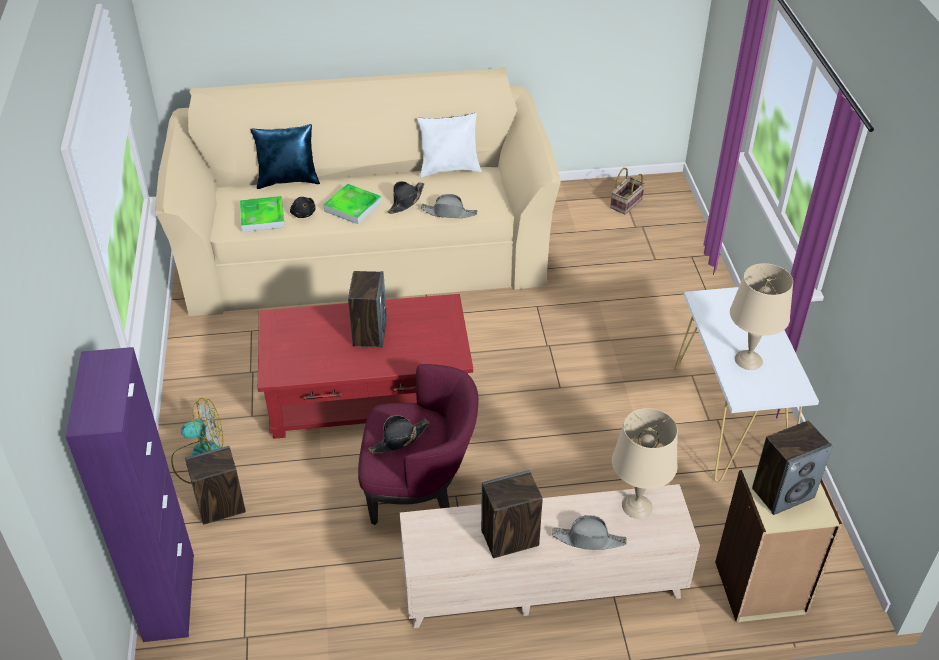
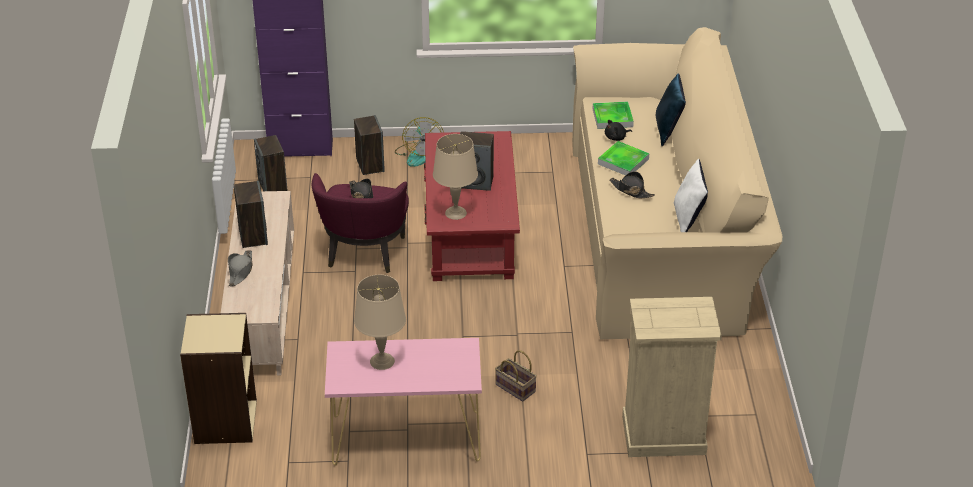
camera: 95 degrees right, 5 degrees down
(449, 213) = (615, 215): grey hat -> none
(626, 204) = (739, 414): basket -> basket (514, 388)
(636, 506) = (263, 297): beige table lamp -> beige table lamp (455, 212)
(666, 246) = (663, 435): none -> beige dresser
(730, 419) = (405, 438): white console table -> pink console table
(783, 493) = (217, 330): speaker -> speaker (273, 185)

